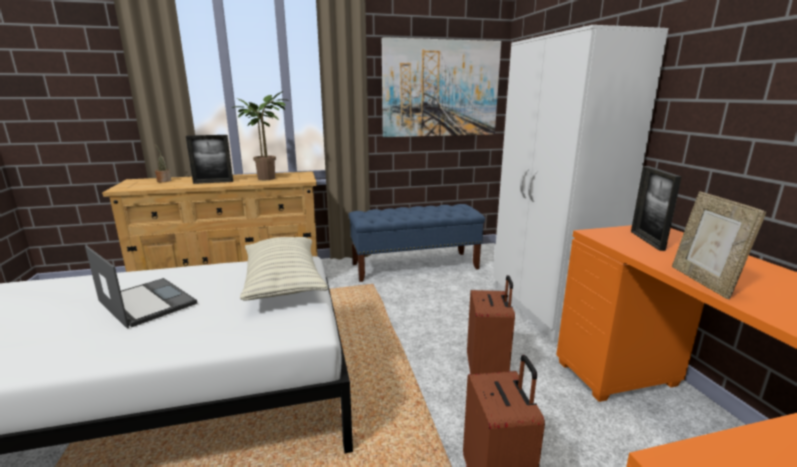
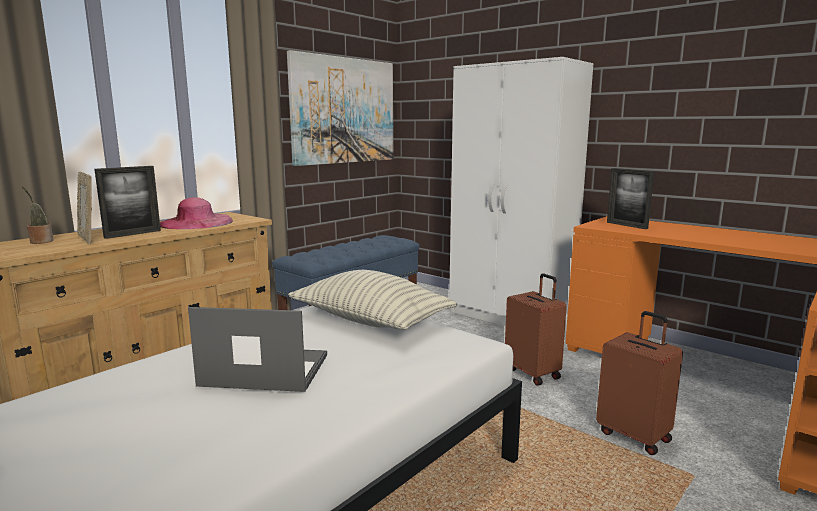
camera: 35 degrees left, 5 degrees down
(268, 178) = (196, 222): potted plant -> pink hat
(703, 282) = (699, 239): picture frame -> picture frame (89, 239)

